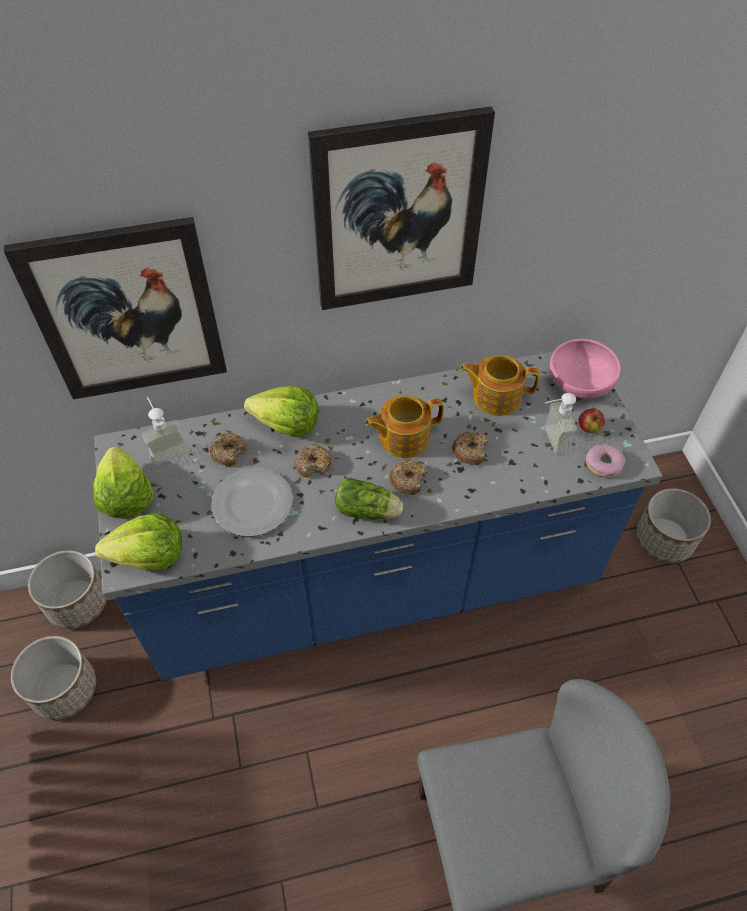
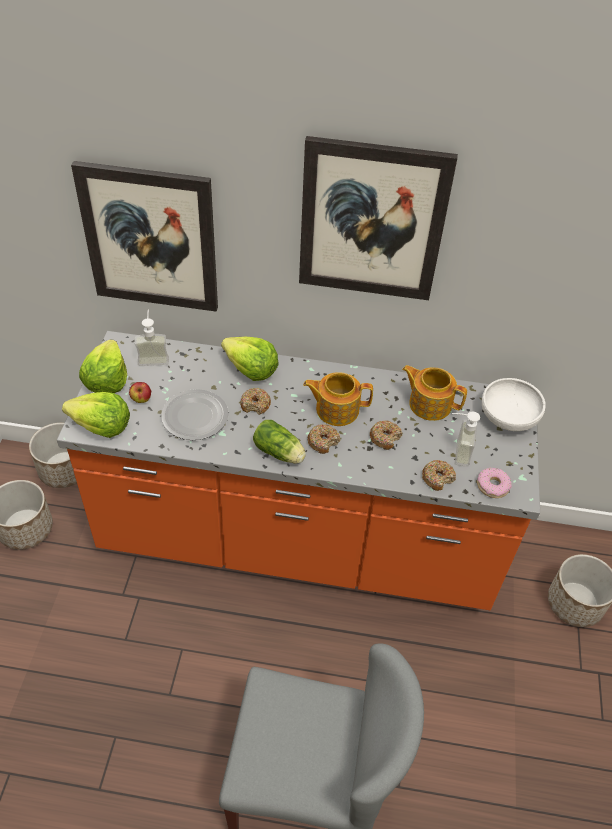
camera: 20 degrees right, 5 degrees down
(228, 452) = (196, 374): donut -> donut (437, 478)
(373, 584) = (298, 542): blue counter -> orange counter
(580, 382) = (508, 417): pink bowl -> white bowl
(588, 428) = (495, 454): apple -> apple (141, 399)

